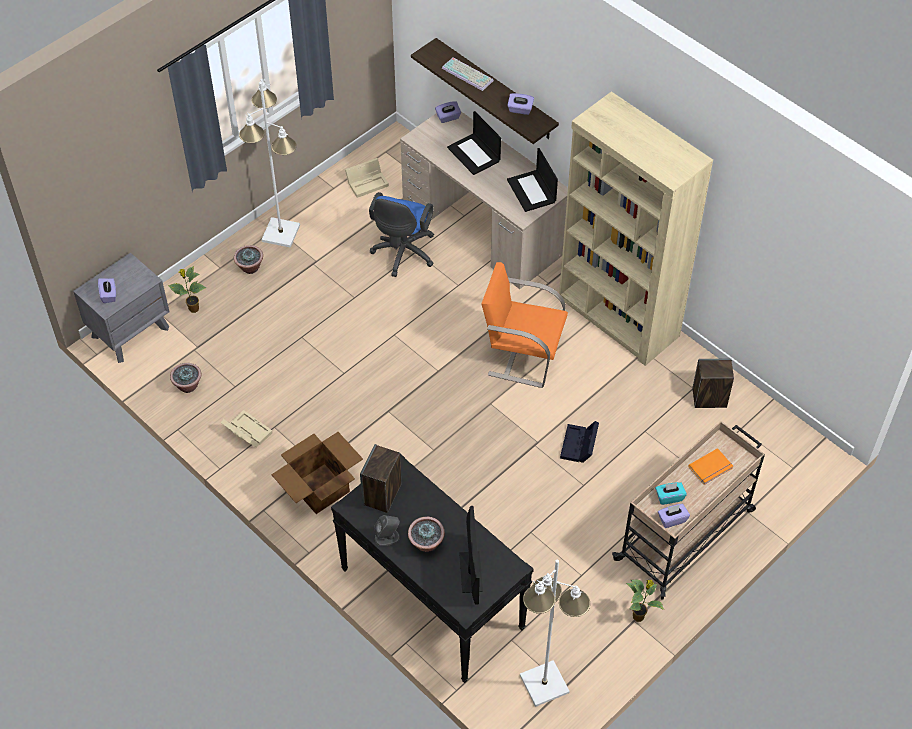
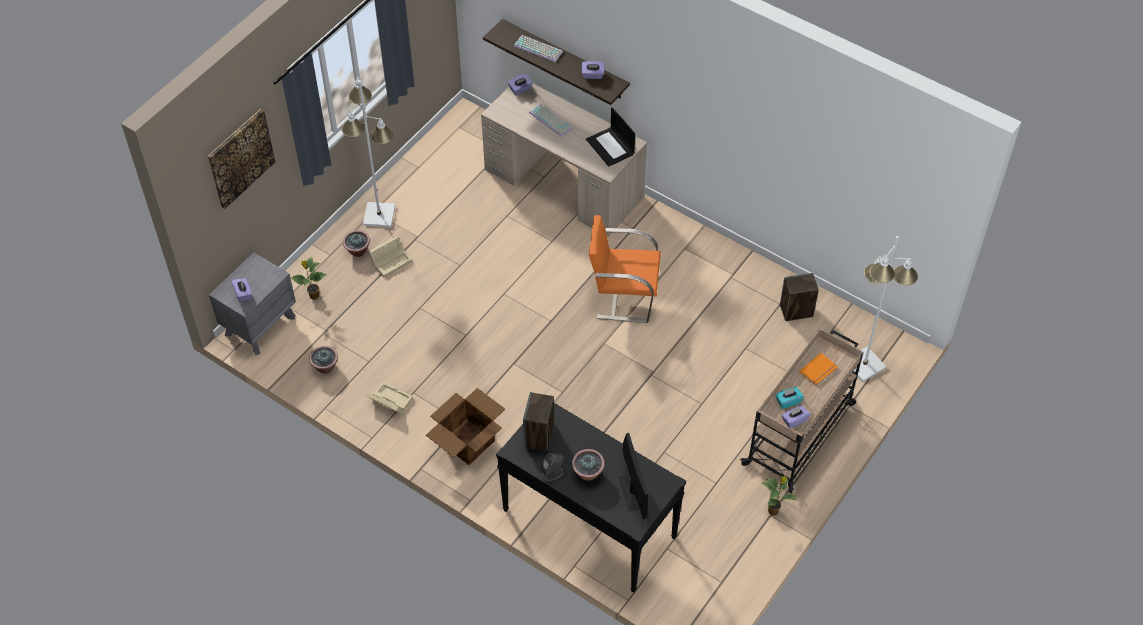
camera: 10 degrees left, 0 degrees up
(117, 148) = (240, 158): none -> picture
(368, 182) = (449, 157): beige storage box -> beige storage box (391, 260)
(402, 254) = (495, 220): blue office chair -> none
(474, 154) = (552, 120): laptop -> keyboard
(543, 683) = (703, 582): white floor lamp -> white floor lamp (864, 365)
(579, 446) = (690, 370): black storage box -> none
(618, 317) = (701, 250): beige bookcase -> none

